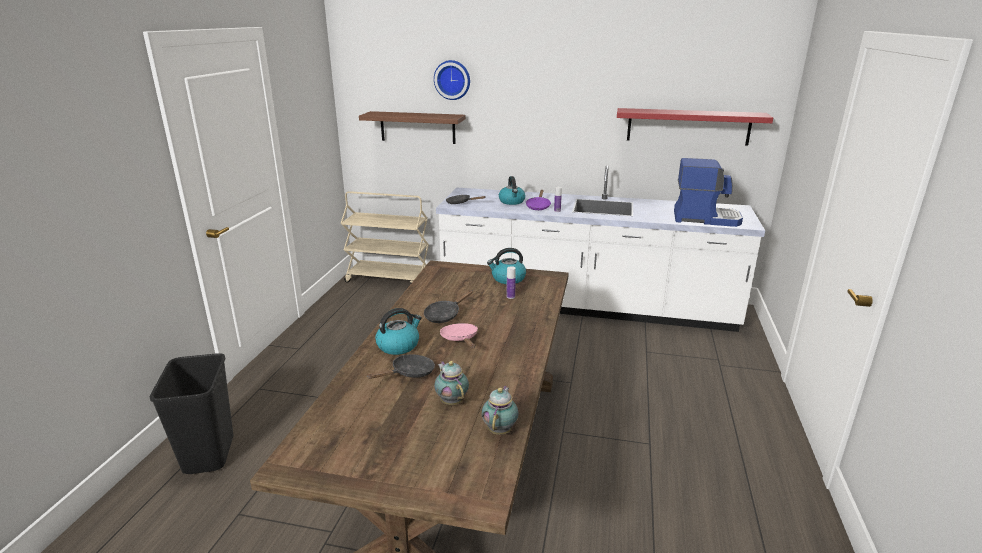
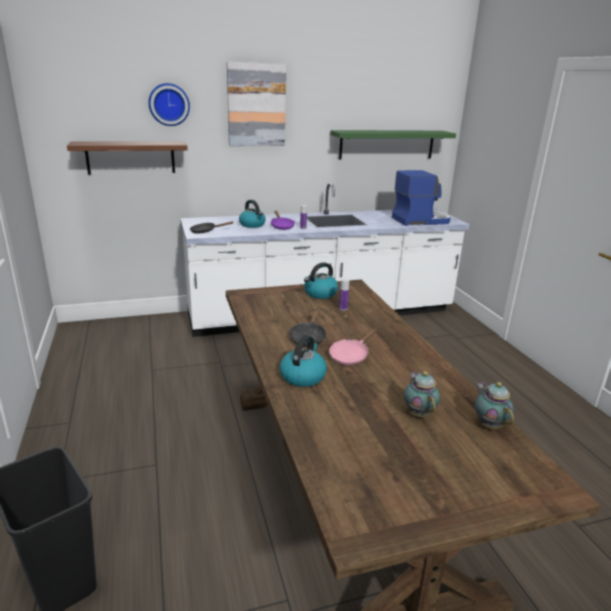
camera: 30 degrees left, 0 degrees up
(389, 279) = (112, 326): beige cart -> none
(409, 373) = (348, 399): black frying pan -> none
(451, 401) = (418, 413): teapot -> teapot turned 45 degrees clockwise
(460, 339) = (351, 355): pink frying pan -> pink frying pan turned 90 degrees counterclockwise
(536, 81) = (256, 105): none -> picture
(688, 126) = (387, 144): red shelf -> green shelf

